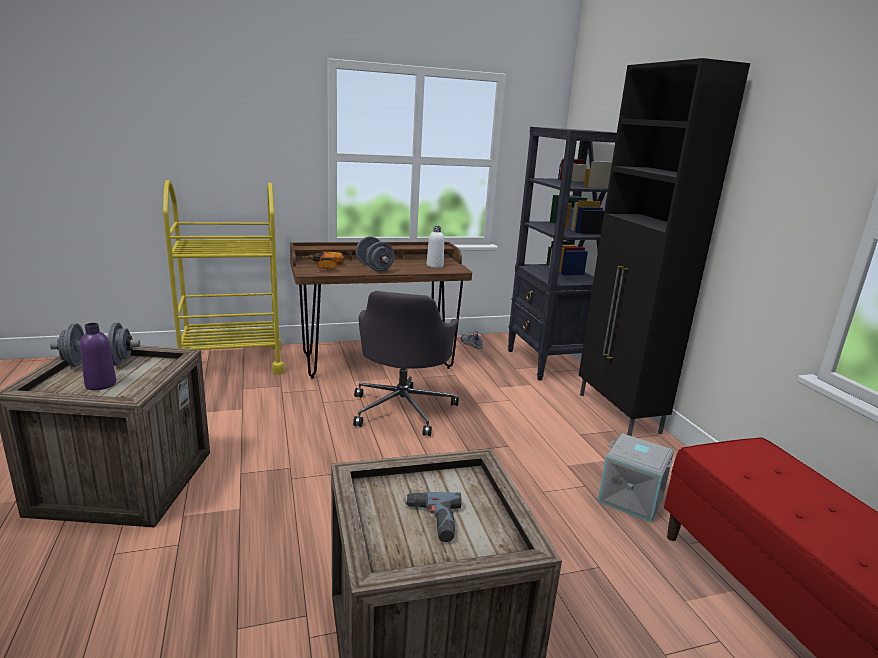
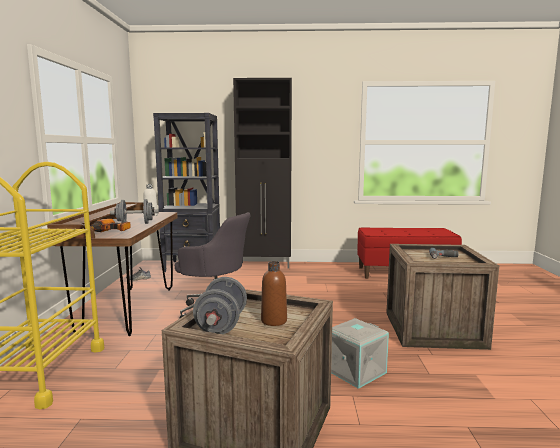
camera: 70 degrees left, 10 degrees down
(101, 384) = (274, 321): purple bottle -> brown bottle
(631, 498) = (338, 278): grey storage box -> grey storage box (355, 370)

